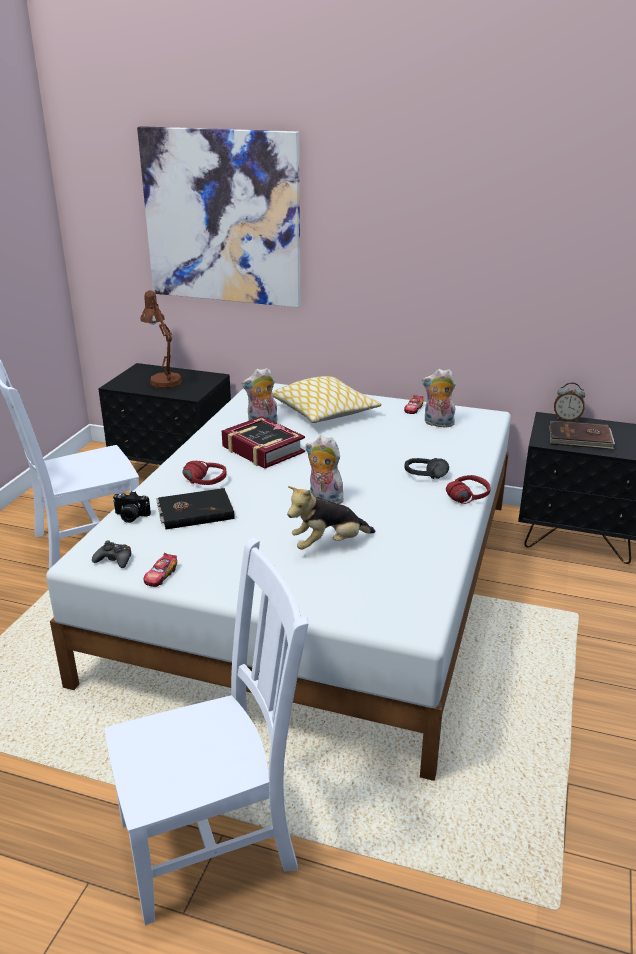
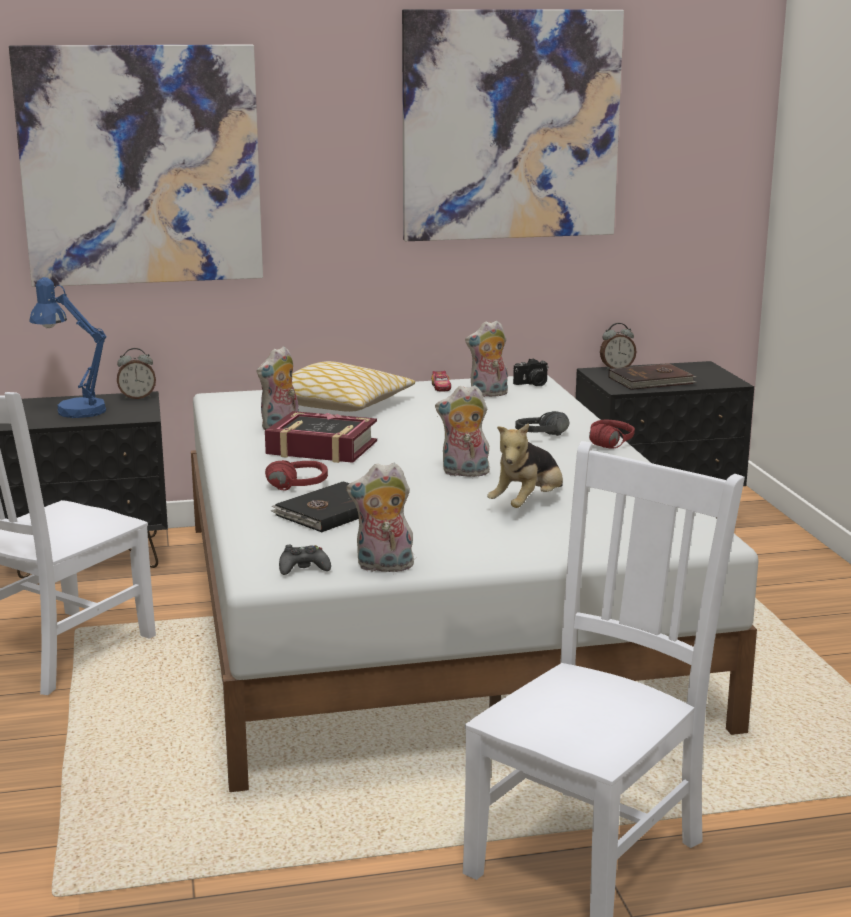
camera: 30 degrees left, 10 degrees down
(131, 517) = (257, 531): camera -> camera (532, 384)
(160, 575) = (383, 567): toy car -> plush toy
(163, 380) = (74, 409): brown table lamp -> blue table lamp
(210, 377) = (137, 397): none -> alarm clock
(499, 208) = (511, 126): none -> picture

